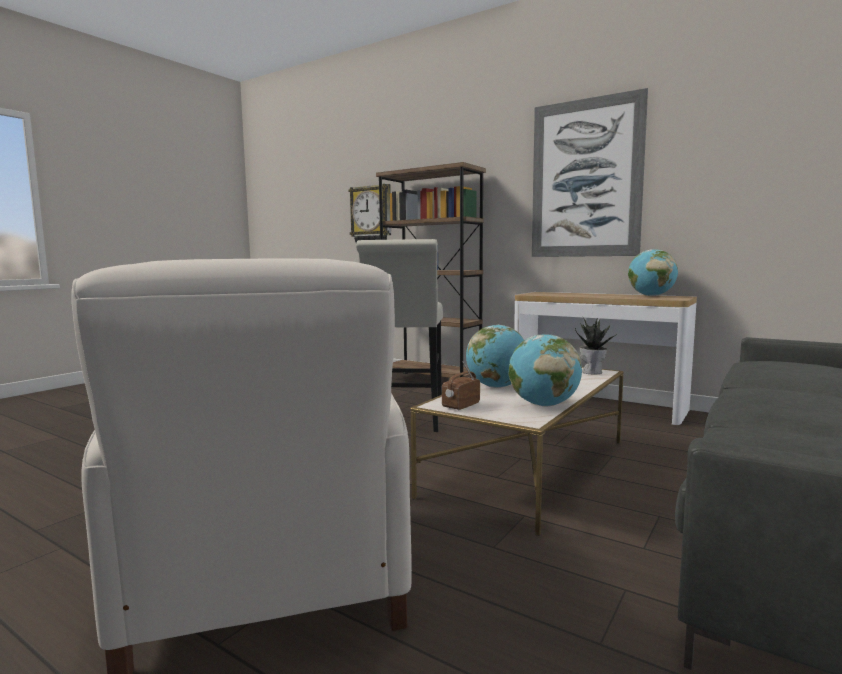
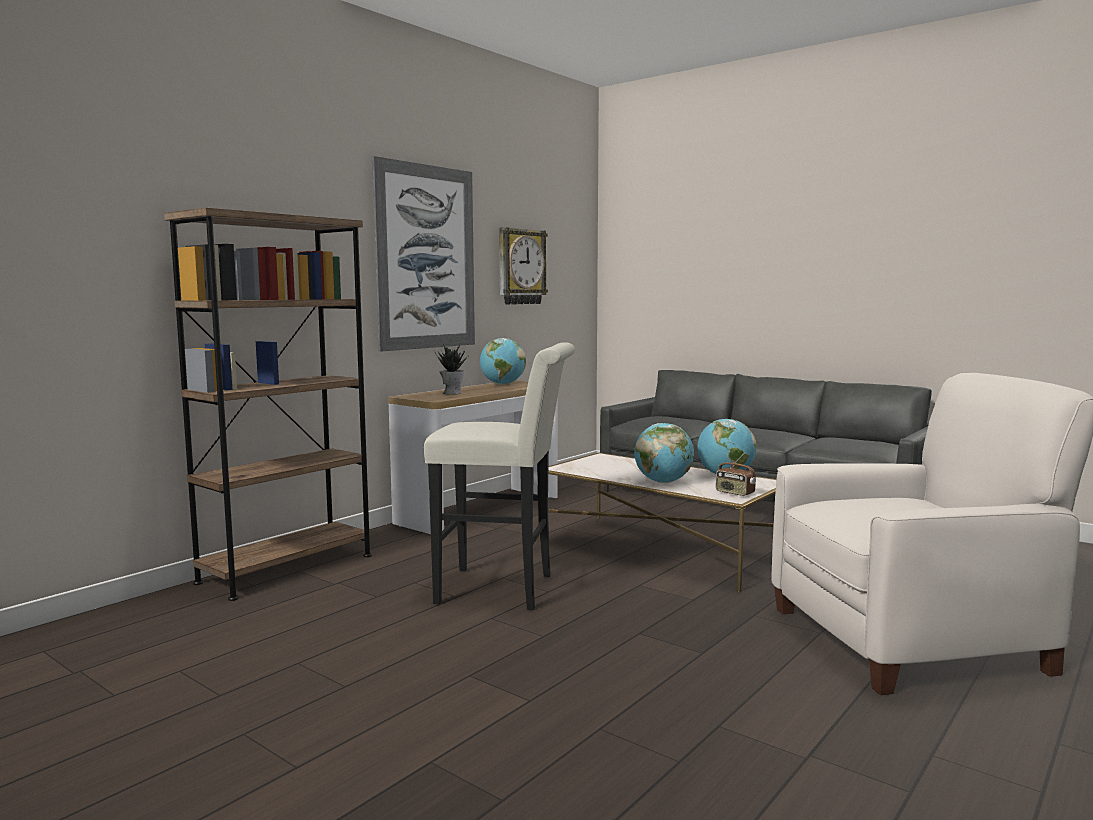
camera: 85 degrees left, 0 degrees up
(371, 214) = (77, 279): wall clock -> wall clock (520, 267)
(592, 372) = (603, 458): potted plant -> potted plant (452, 393)

